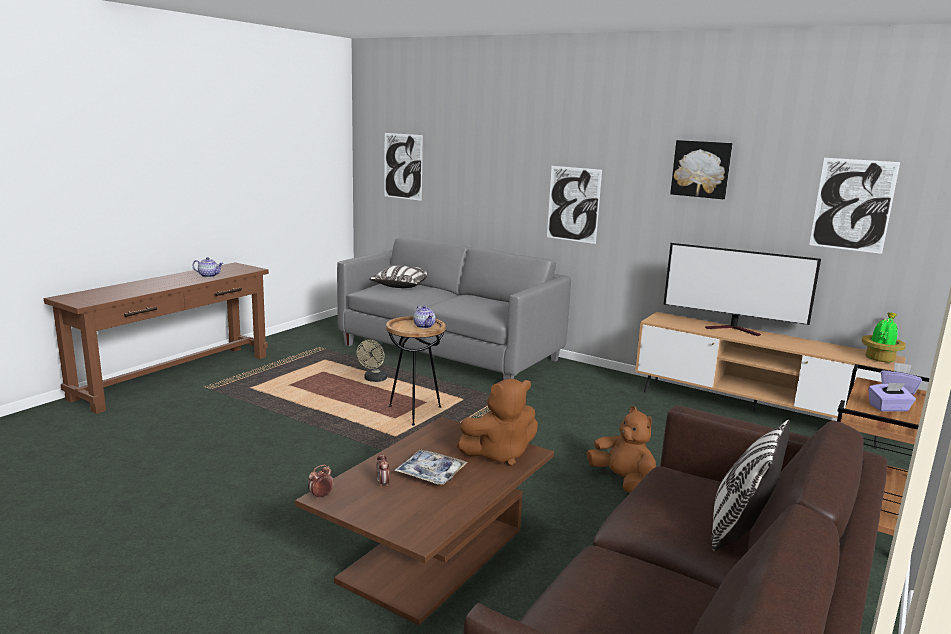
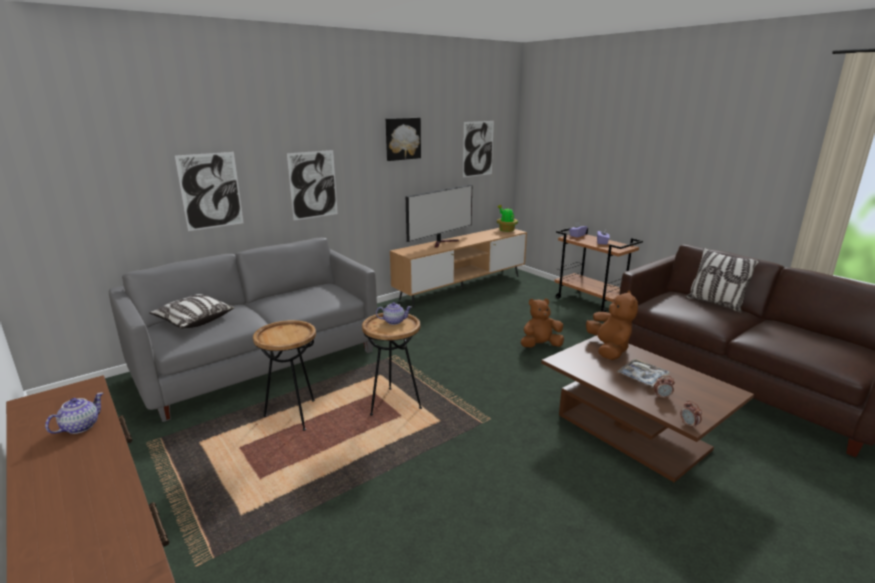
camera: 70 degrees left, 5 degrees up
(374, 379) = (294, 415): beige fan -> brown side table
(403, 166) = (78, 185): picture -> picture (211, 191)

